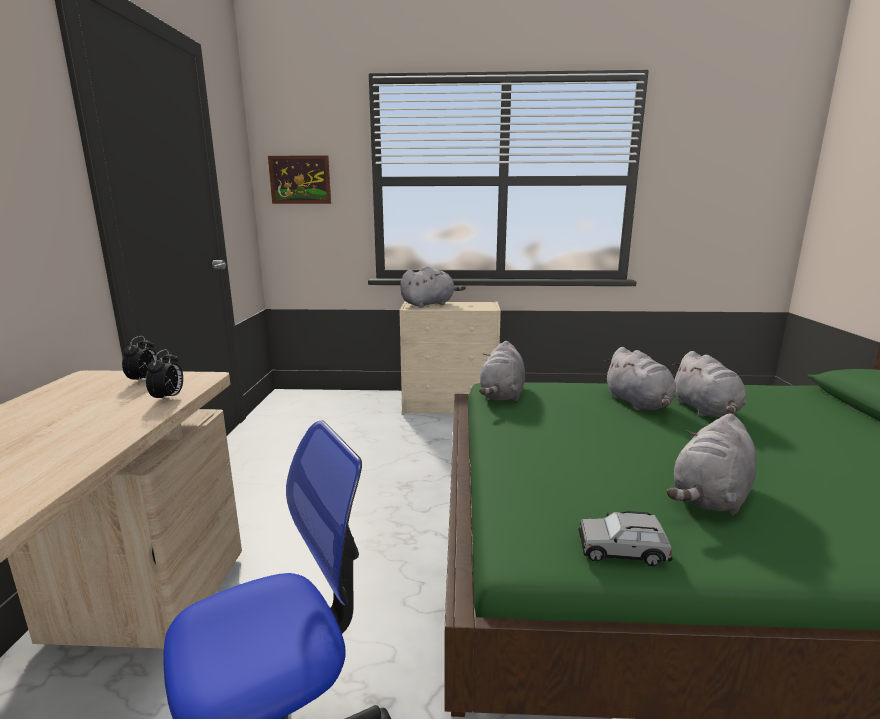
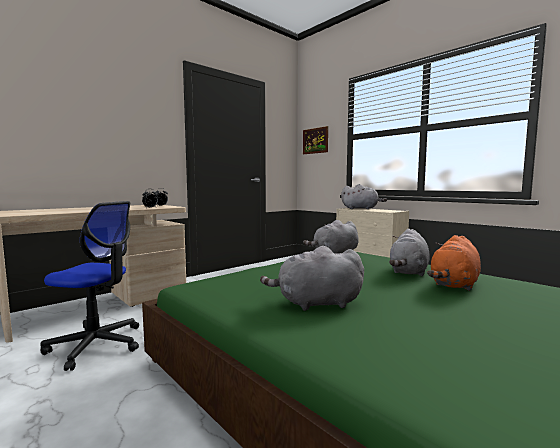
camera: 45 degrees right, 10 degrees down
(622, 551) = (216, 297): grey toy car -> none
(706, 410) = (454, 285): grey plush toy -> orange plush toy

